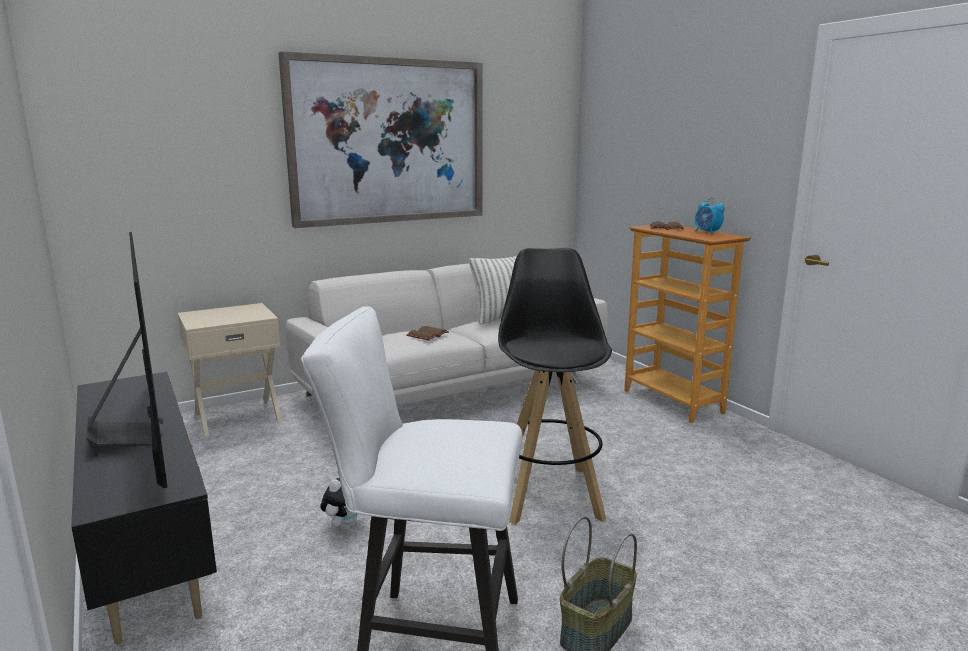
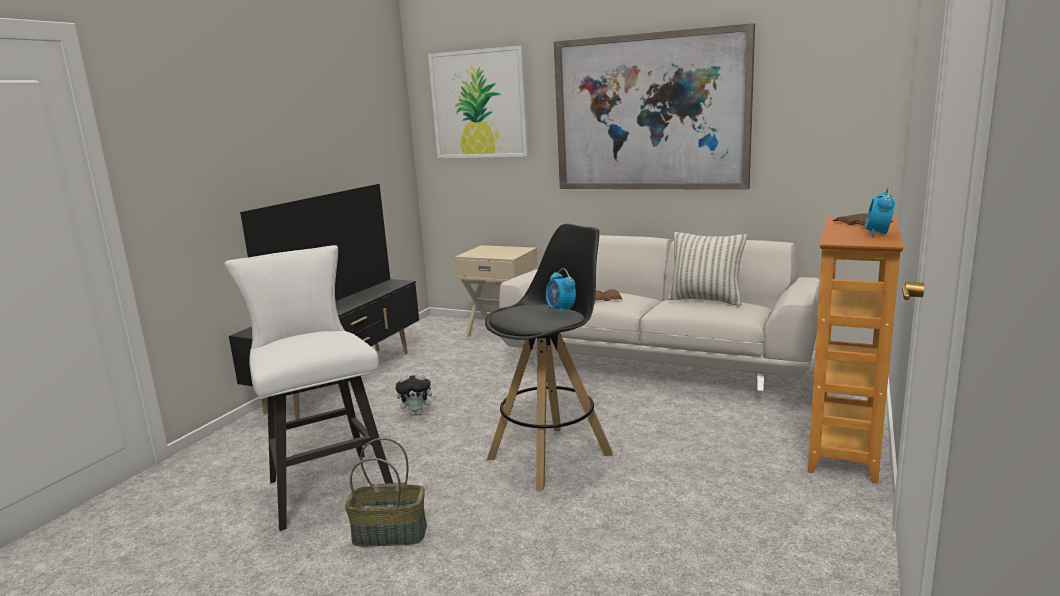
camera: 55 degrees right, 0 degrees up
(164, 122) = (479, 104): none -> picture
(558, 337) = (561, 310): none -> alarm clock

